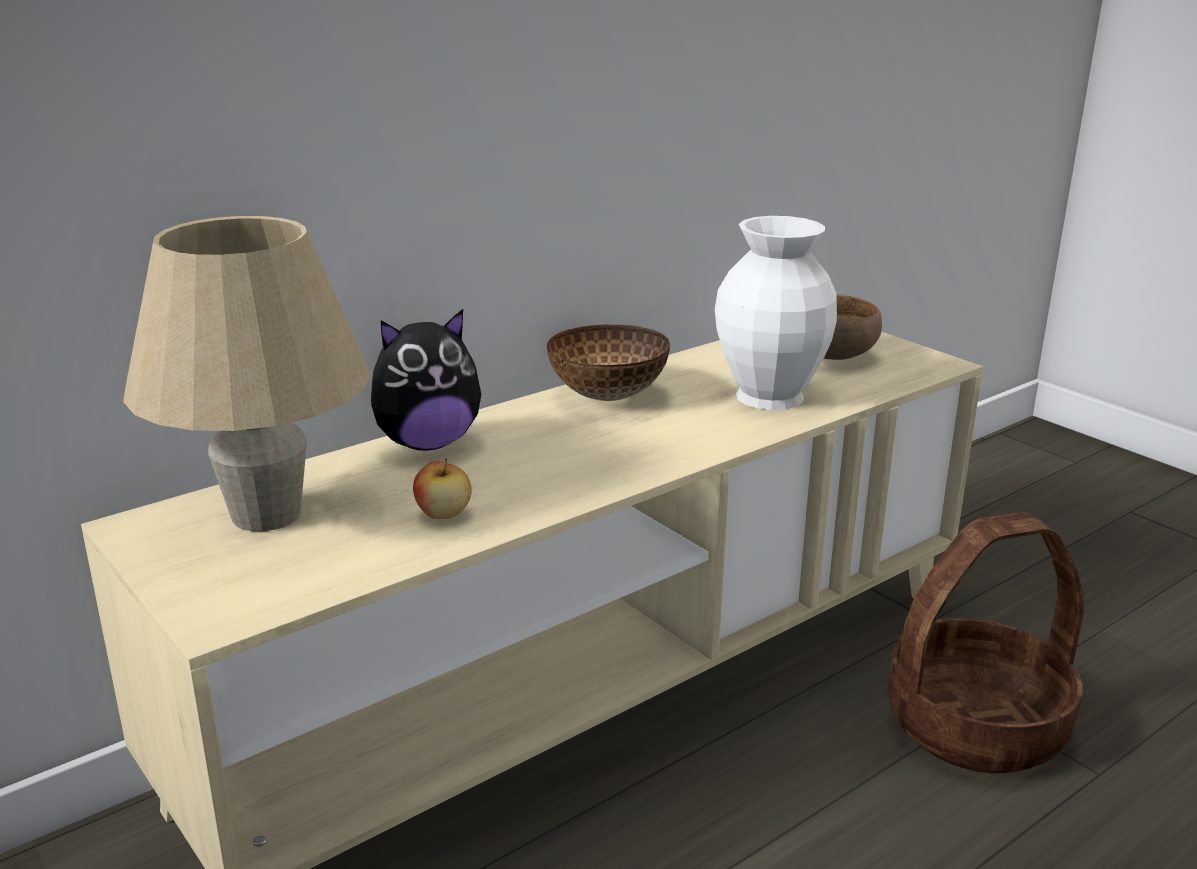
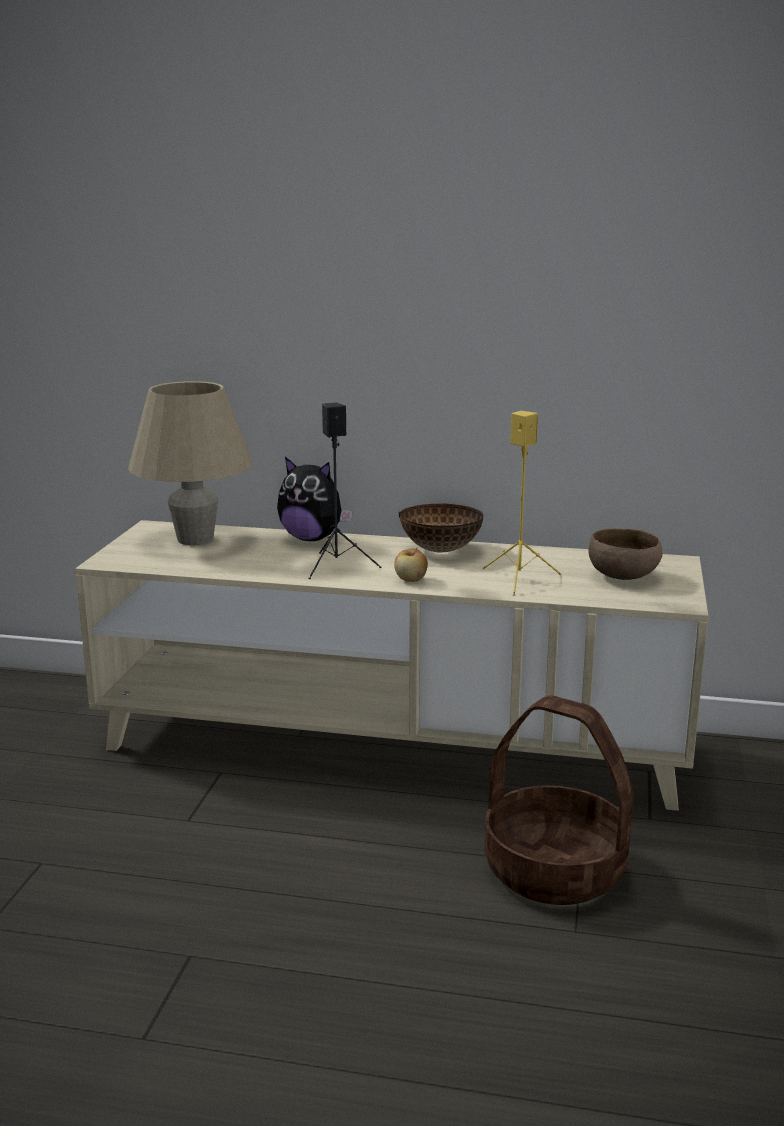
camera: 50 degrees right, 5 degrees down
(443, 513) = (249, 563): apple -> apple (411, 579)
(559, 465) = (337, 566): none -> black speaker
(767, 396) = (520, 579): white vase -> yellow speaker

